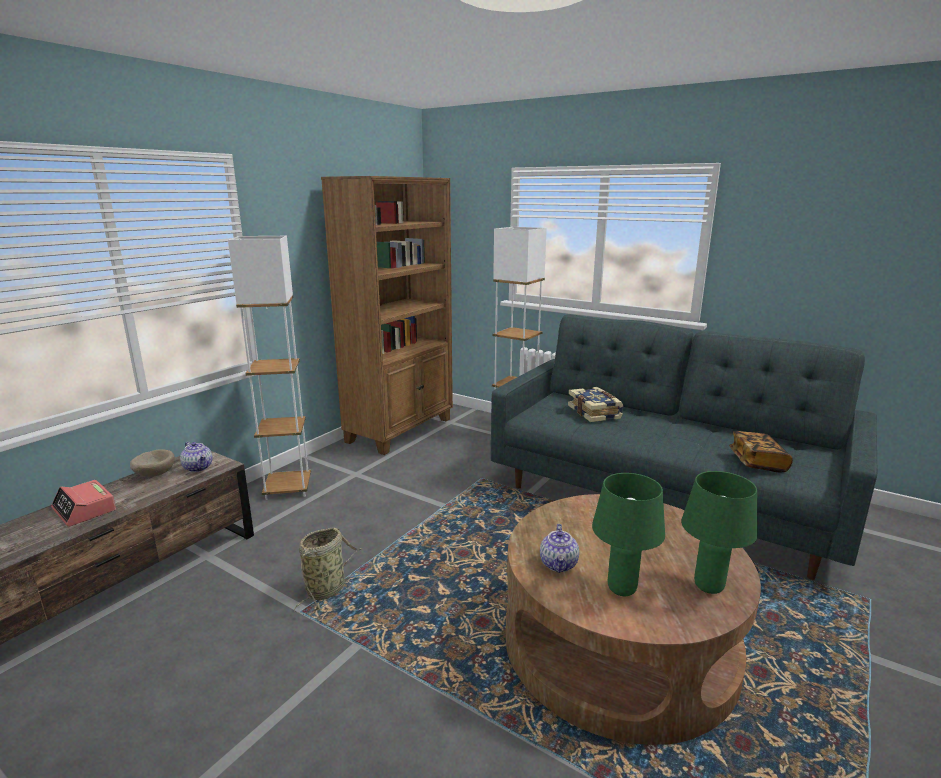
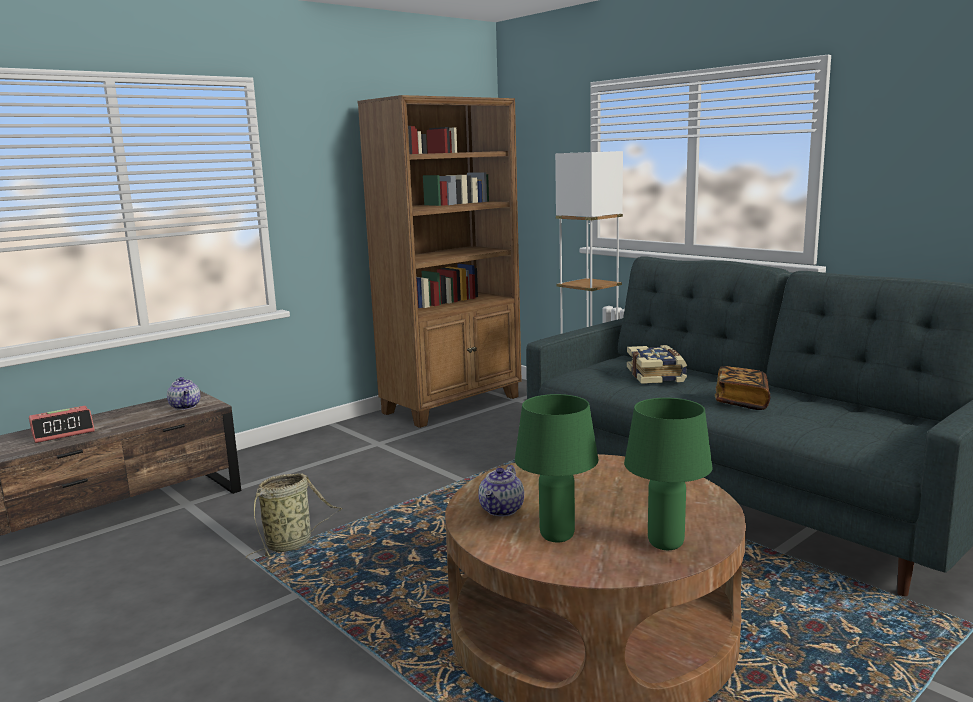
camera: 15 degrees right, 5 degrees down
(84, 510) = (63, 432): alarm clock -> alarm clock turned 90 degrees counterclockwise
(155, 473) = (142, 409): beige bowl -> none
(288, 488) = (297, 452): white floor lamp -> none
(757, 462) = (831, 432): book -> book (741, 401)

